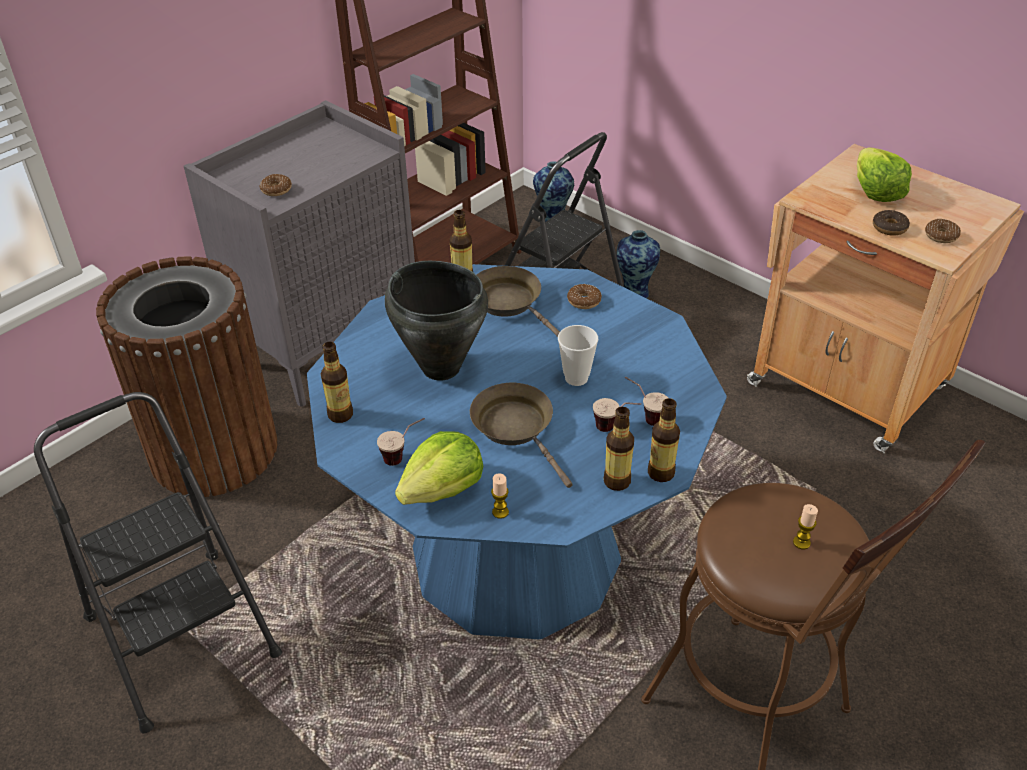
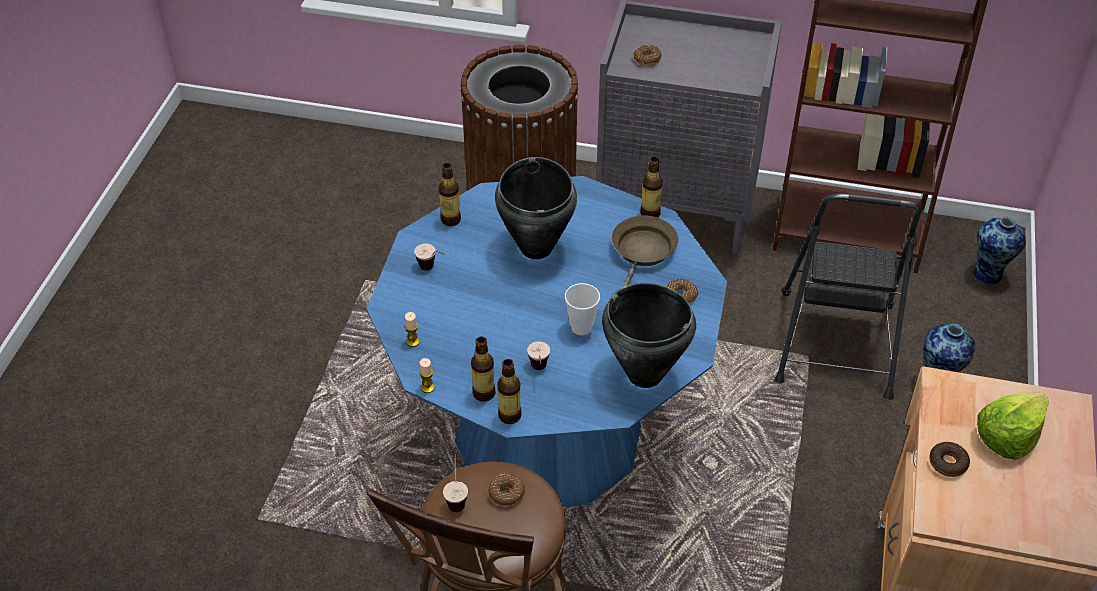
camera: 60 degrees right, 5 degrees up
(179, 629) = (361, 282): black step ladder -> none
(443, 489) = (415, 303): lettuce -> none
(516, 428) = (501, 316): brown frying pan -> none
(644, 416) = (565, 384): cup -> cup (456, 497)
(668, 360) = (645, 375): none -> black cooking pot
(801, 542) = (490, 524): candle -> candle (427, 387)
(941, 236) = (970, 508): donut -> donut (506, 493)

